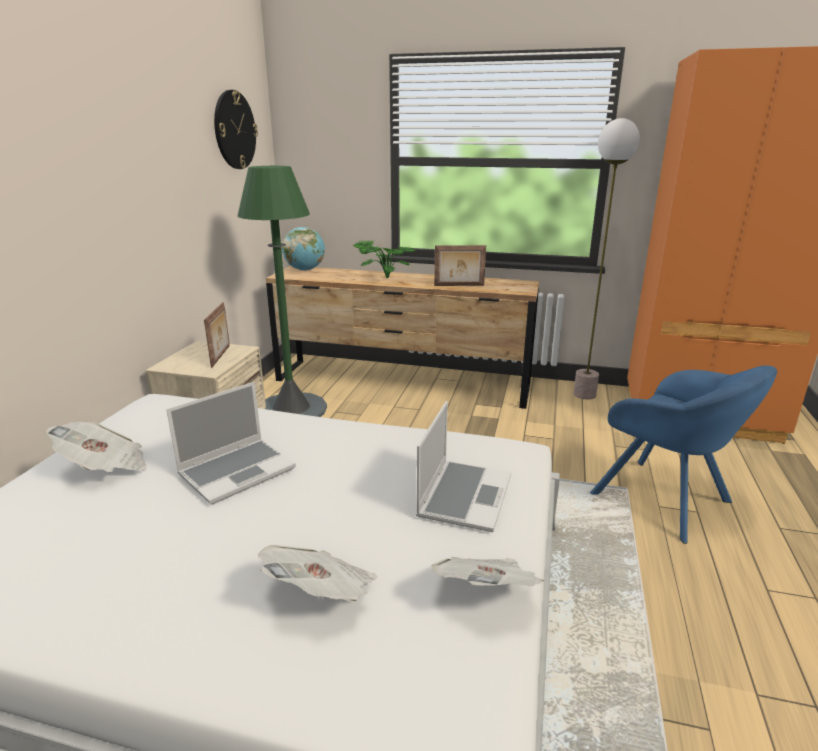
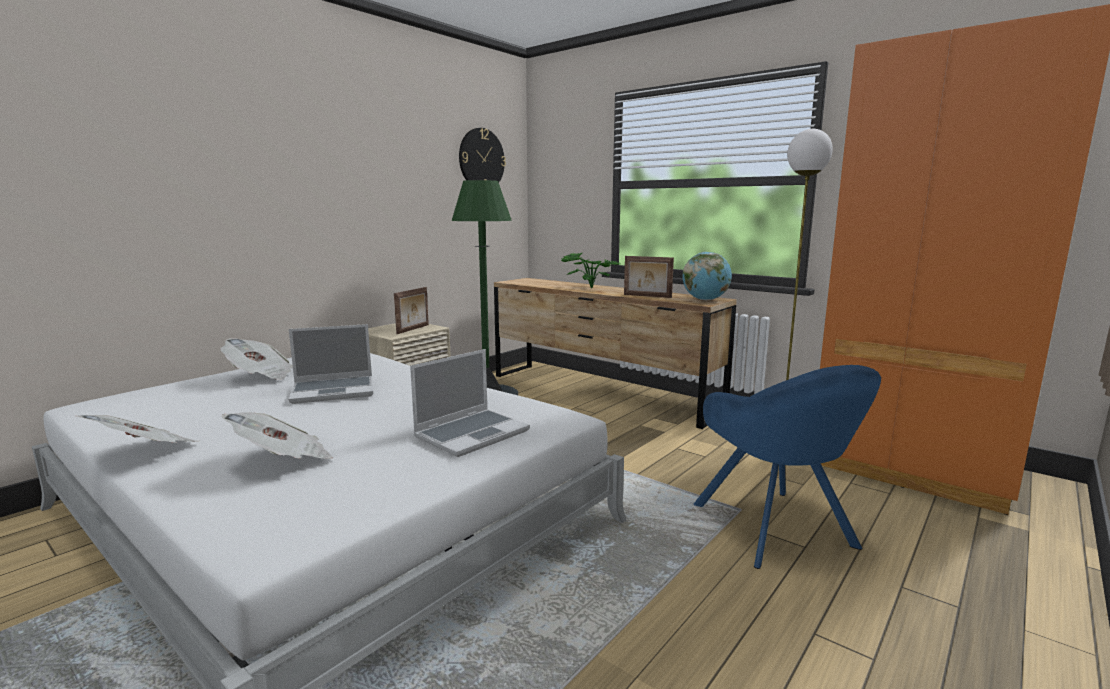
camera: 25 degrees right, 10 degrees down
(305, 270) = (533, 280): globe -> globe (705, 300)
(487, 593) = (396, 488): newspaper -> newspaper (145, 452)

